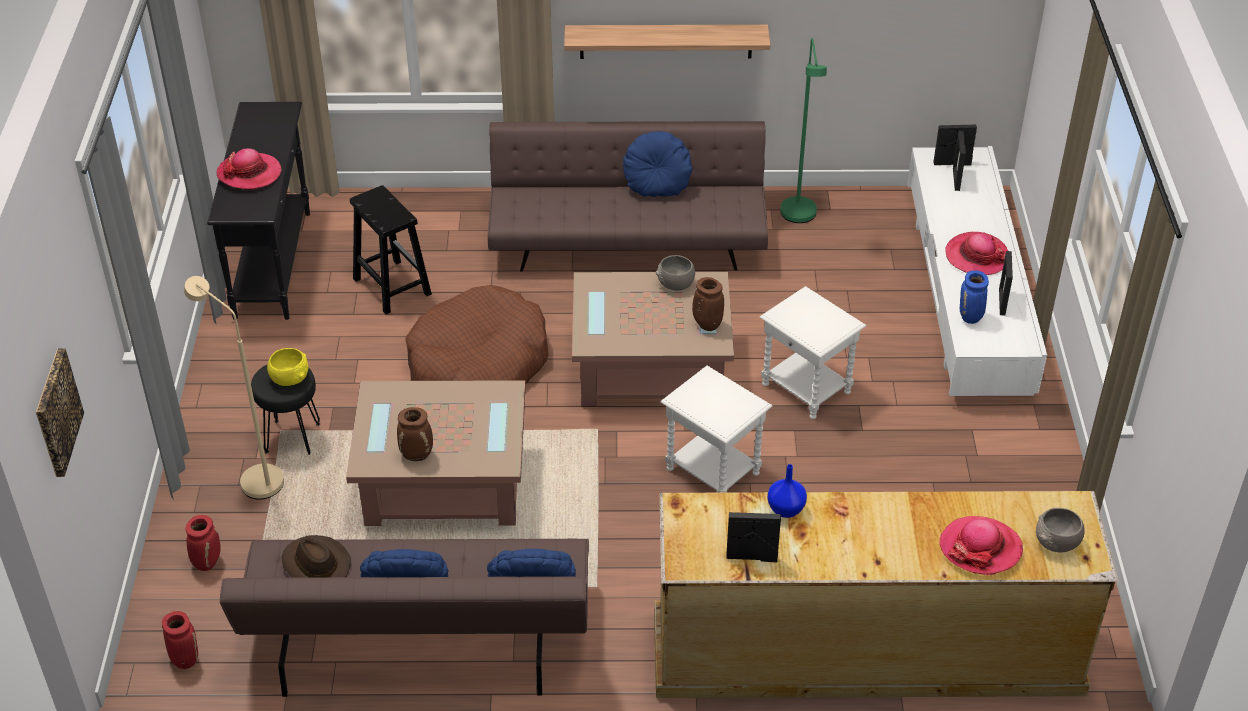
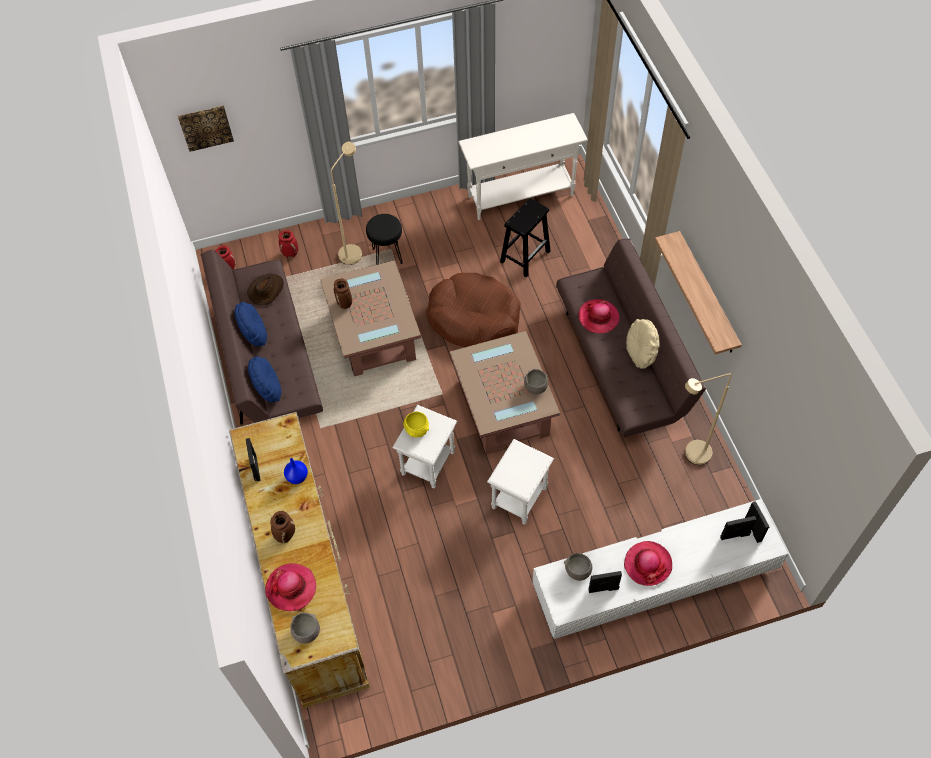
camera: 75 degrees right, 15 degrees up
(249, 173) = (508, 142): hat -> hat (598, 317)
(273, 264) = (521, 196): black console table -> white console table
(290, 378) = (384, 229): yellow bowl -> yellow bowl (417, 429)
(657, 189) = (640, 355): blue pillow -> beige pillow
(706, 324) = (503, 413): brown vase -> brown vase (285, 535)
(799, 218) = (691, 455): green floor lamp -> beige floor lamp
(970, 318) = (577, 571): blue vase -> grey bowl

